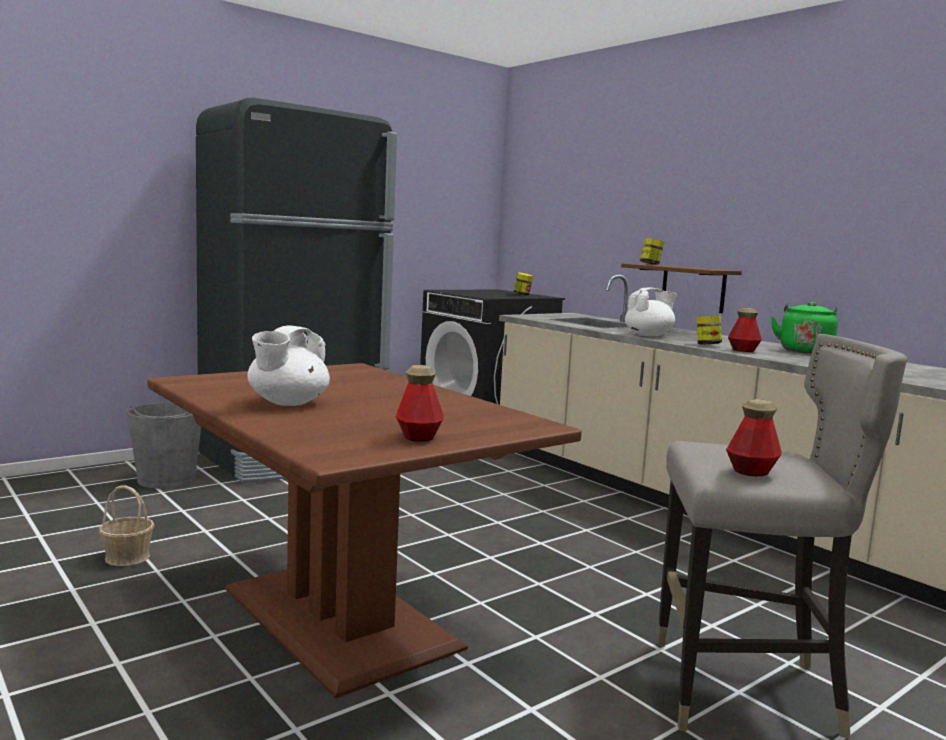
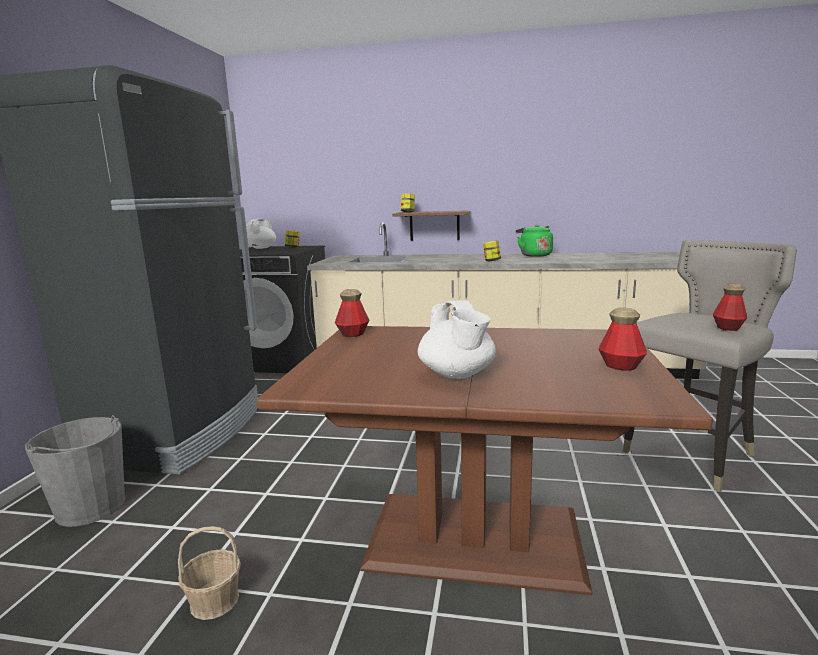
camera: 40 degrees left, 5 degrees up
(649, 335) = (444, 261): white teapot -> white teapot (262, 248)
(743, 350) = (518, 260): bottle -> bottle (352, 334)

